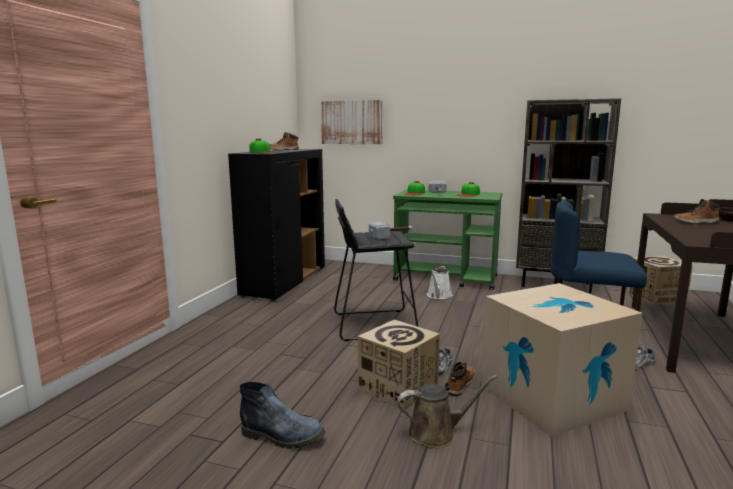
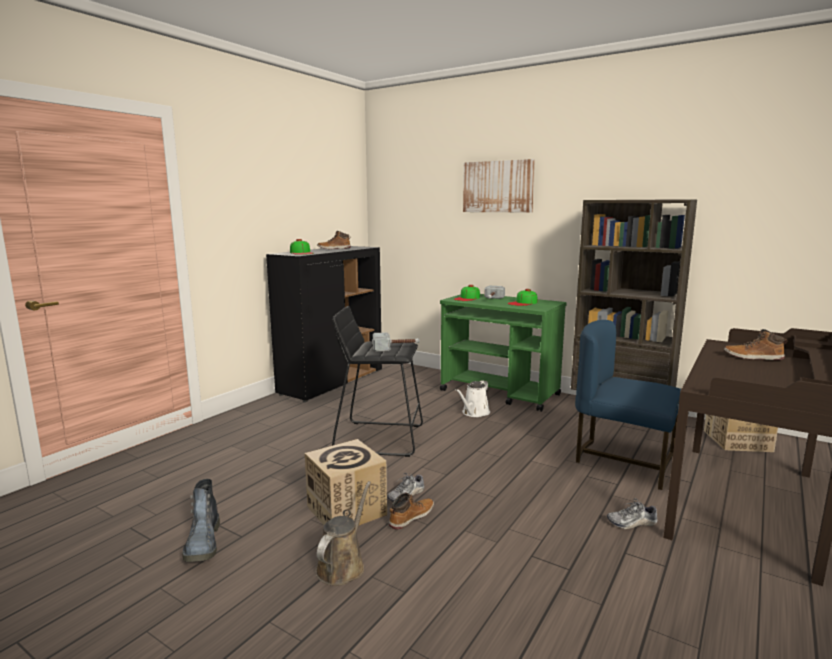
camera: 15 degrees right, 0 degrees up
(284, 436) = (203, 543): boot -> boot turned 45 degrees clockwise
(352, 122) = (417, 219): picture -> picture (498, 186)
(436, 433) = (343, 565): brown watering can -> brown watering can turned 75 degrees counterclockwise
(551, 397) = (496, 546): cardboard box -> none

